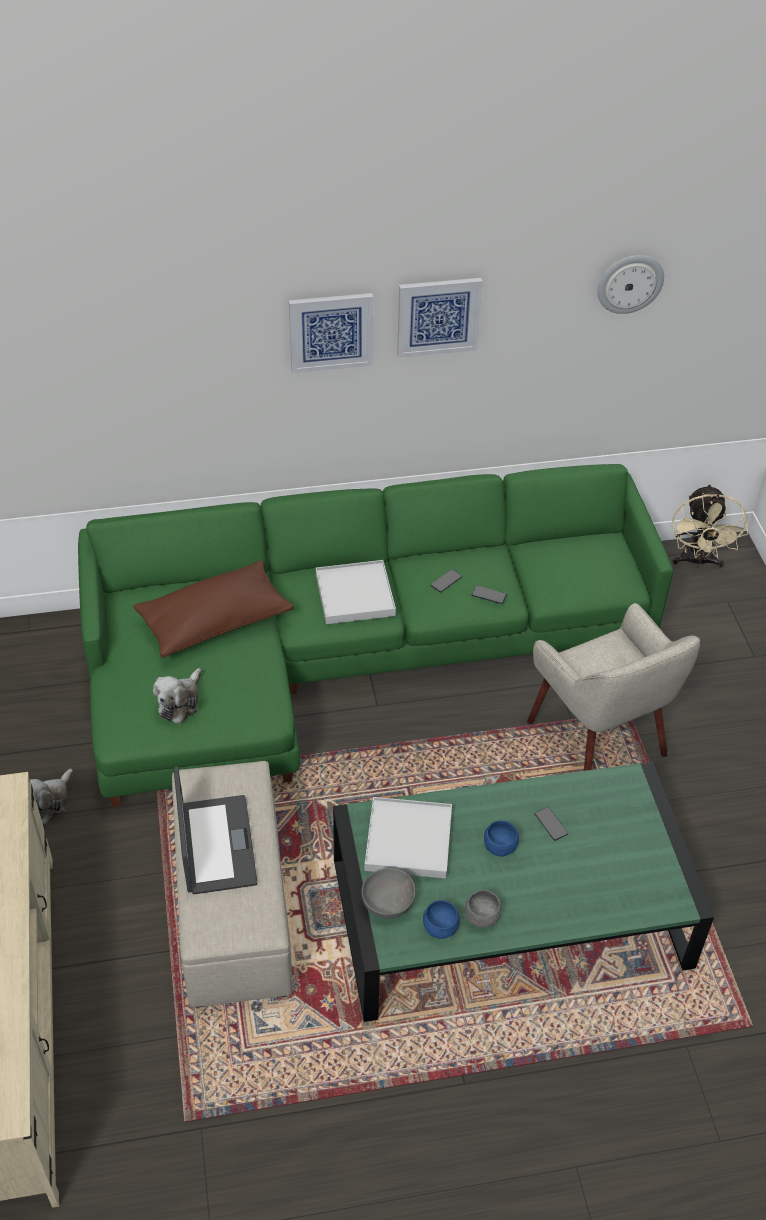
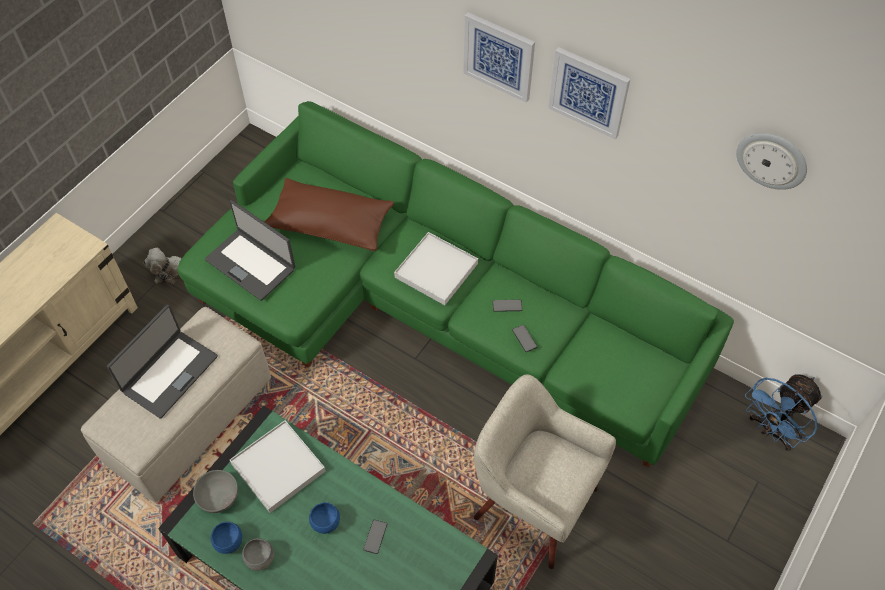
camera: 45 degrees right, 10 degrees up
(180, 702) = (251, 264): plush toy -> laptop
(599, 738) = (533, 503): beige armchair -> beige armchair turned 105 degrees clockwise
(697, 561) = (771, 431): beige fan -> blue fan

